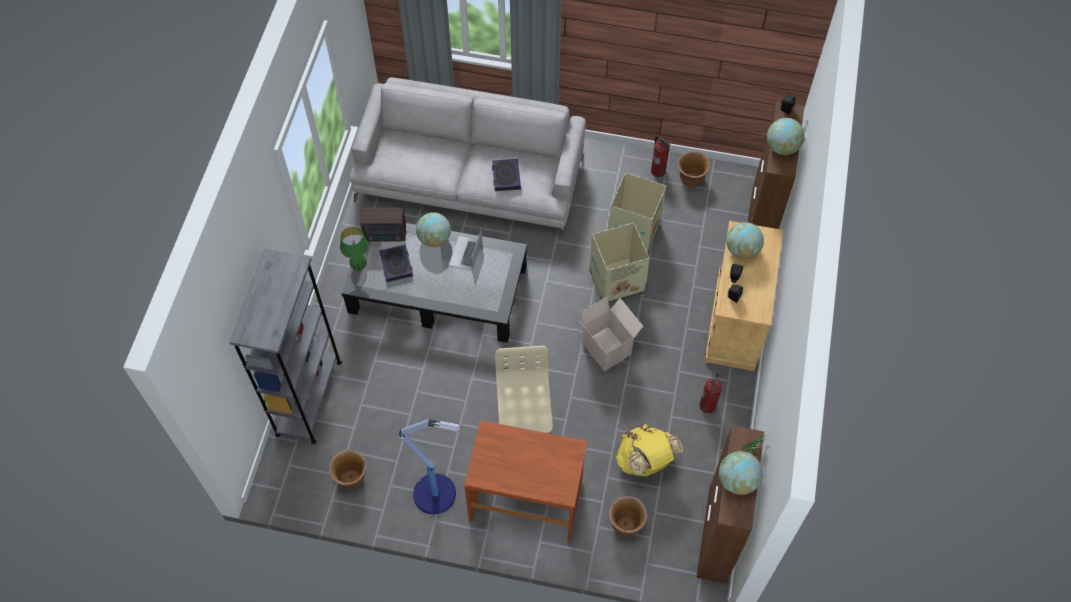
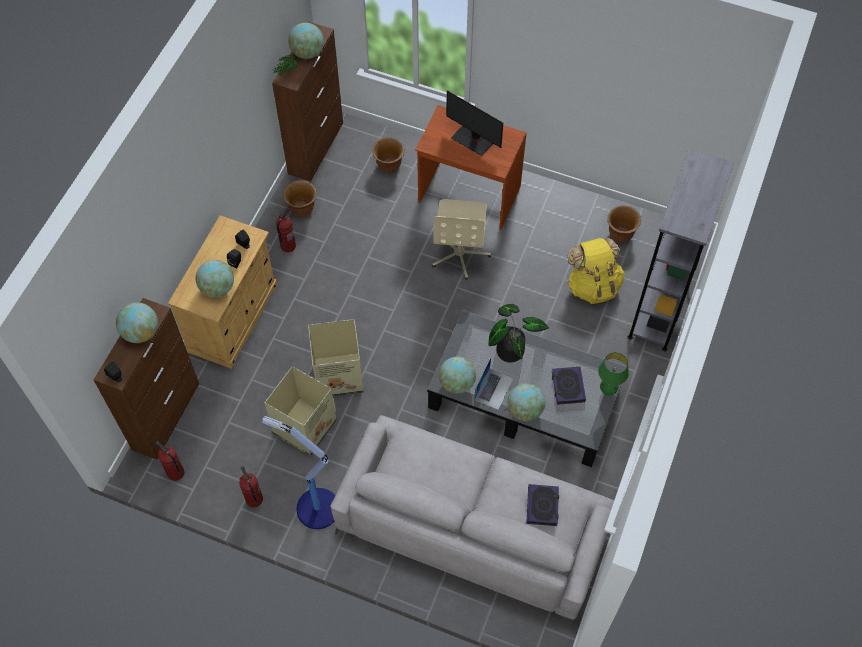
camera: 170 degrees left, 0 degrees up
(386, 235) = (576, 423): radio -> none
(436, 494) = (546, 211): floor lamp -> floor lamp (316, 508)
(454, 293) = (511, 348): none -> potted plant
(500, 252) = (457, 383): none -> globe
(506, 176) = (436, 462): book -> book (542, 506)
(523, 465) = (474, 139): none -> monitor
(608, 348) = (365, 310): cardboard box -> none
(645, 461) = (358, 210): yellow backpack -> yellow backpack (593, 285)
(691, 180) = (221, 481): brown planter -> brown planter (302, 209)
(732, 180) = (175, 473): none -> fire extinguisher

